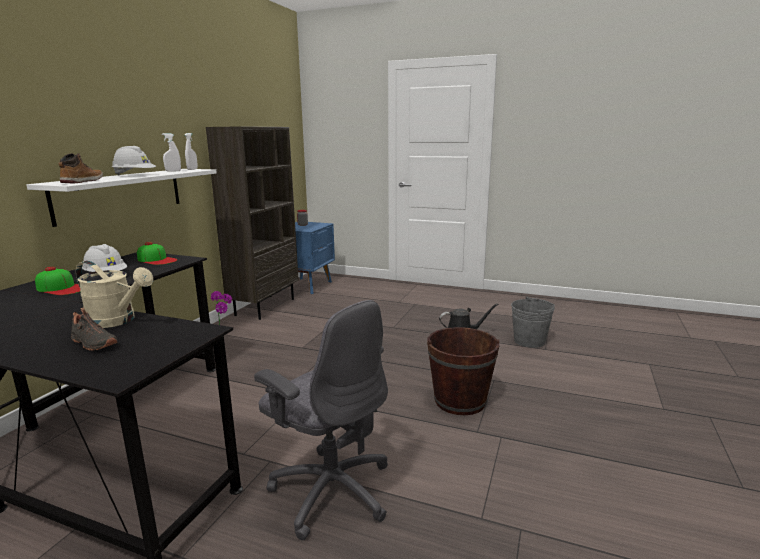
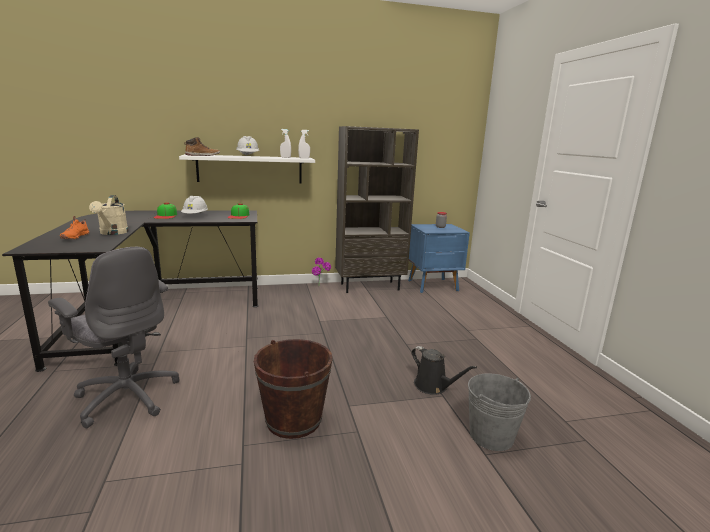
camera: 55 degrees right, 0 degrees up
(93, 344) = (74, 237): black shoe -> orange shoe
(331, 489) = (127, 396): grey office chair -> grey office chair turned 60 degrees counterclockwise

